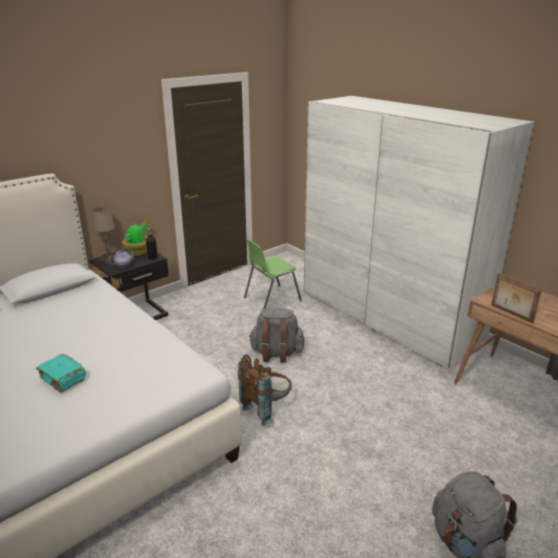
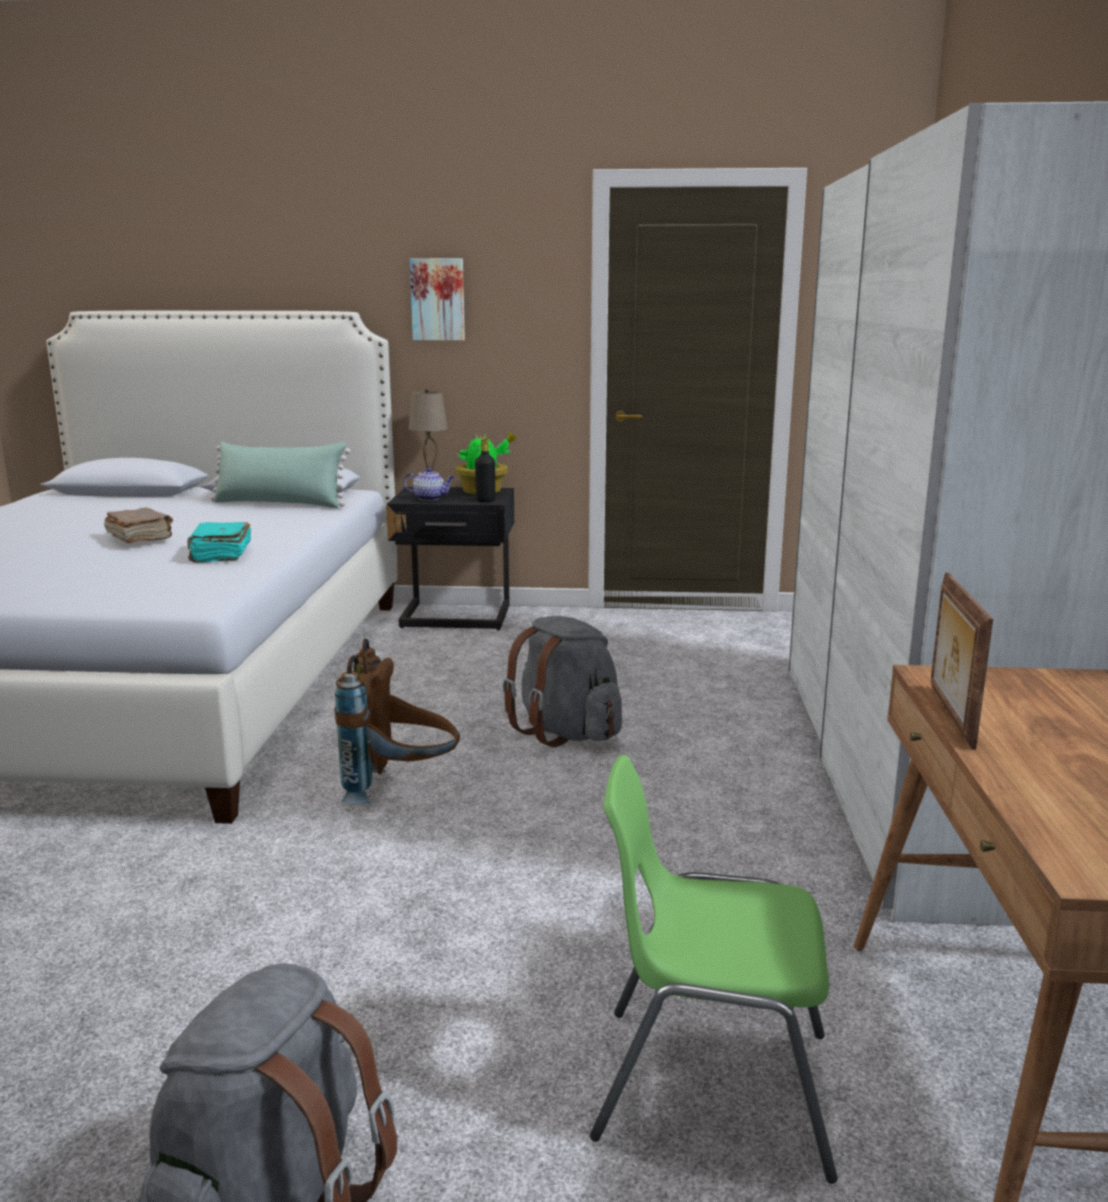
camera: 45 degrees right, 10 degrees down
(63, 379) = (68, 555): turquoise book -> turquoise book (220, 554)
(67, 351) = (140, 538): none -> brown book
(70, 297) = (280, 503): none -> green pillow
(93, 157) = (438, 299): none -> picture
(271, 299) = (710, 664): green chair -> green chair (709, 1085)

